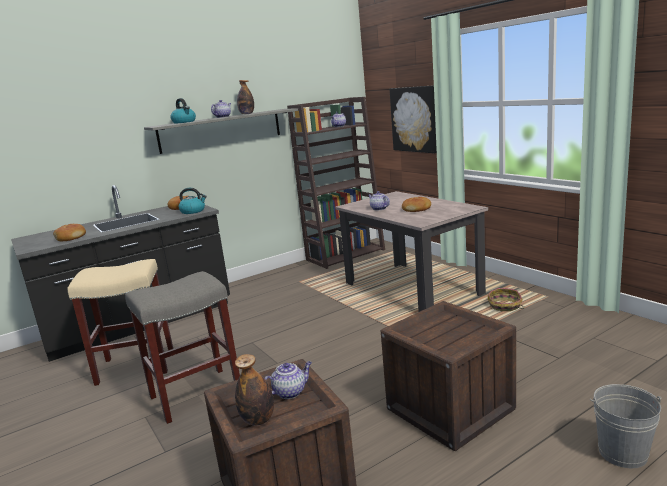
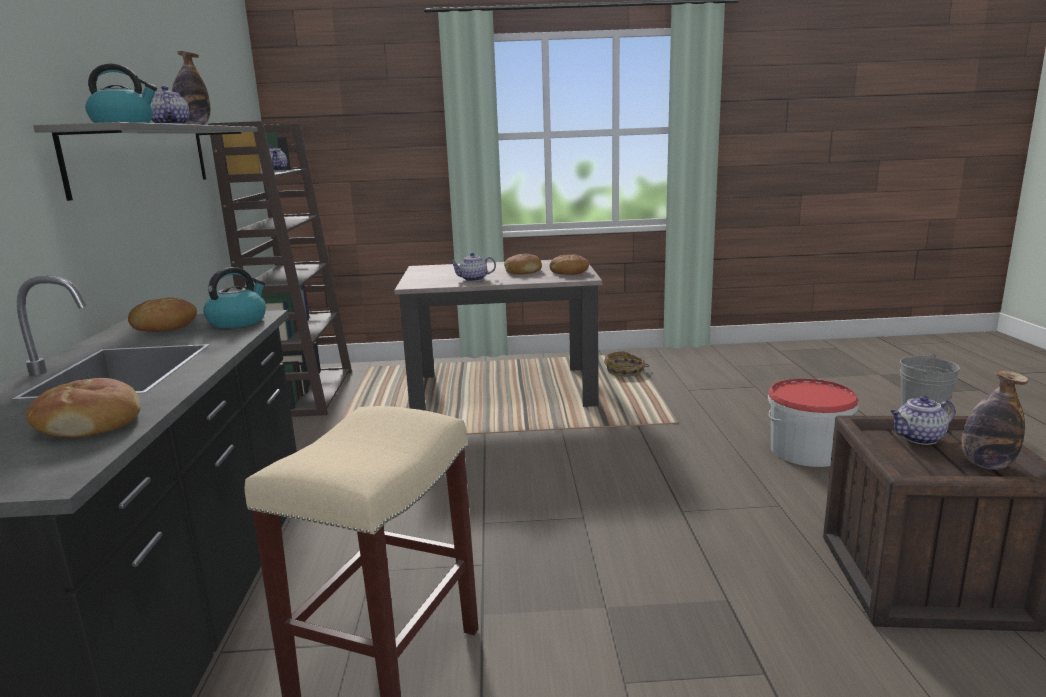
camera: 60 degrees left, 0 degrees up
(197, 394) = (599, 607): grey stool -> none
(290, 392) = (918, 438): teapot -> teapot turned 105 degrees counterclockwise
(414, 119) = (388, 161): picture -> none
(431, 216) = (569, 272): none -> bread
(450, 409) = (807, 450): crate -> bucket

